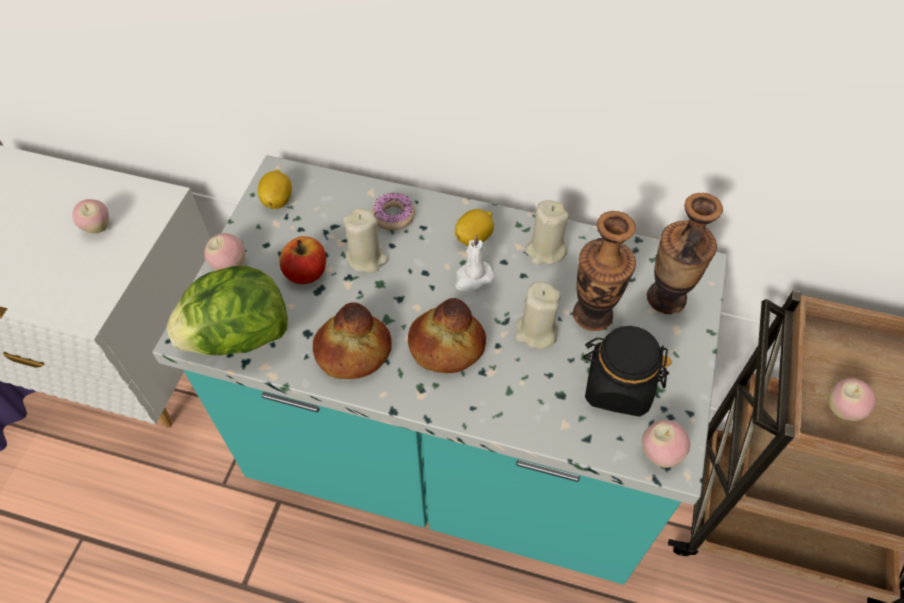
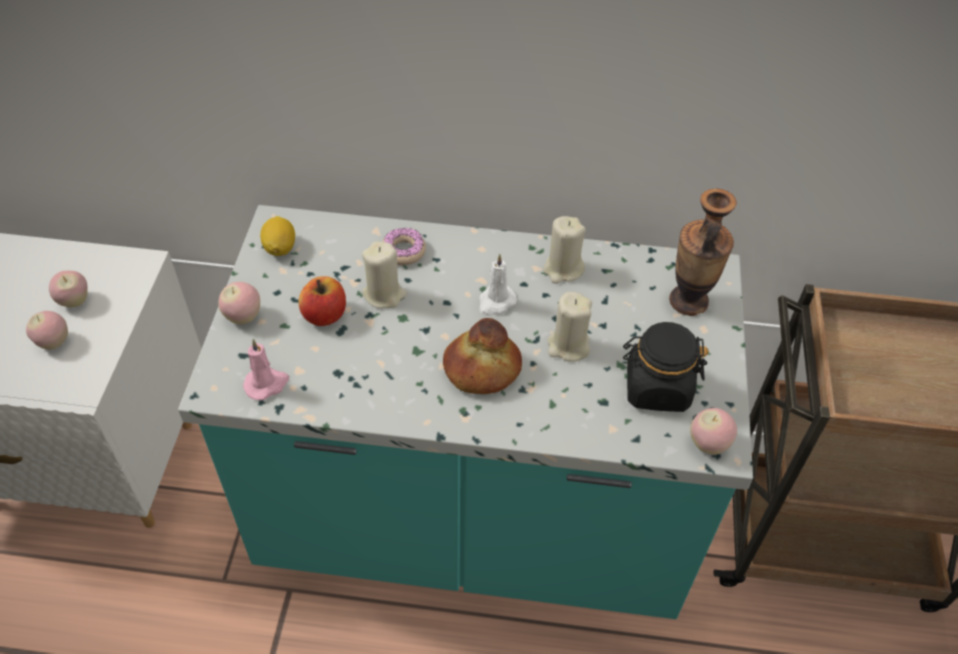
camera: 10 degrees left, 5 degrees down
(239, 337) = (267, 384): lettuce -> pink candle
(353, 352) = (388, 385): bread -> none
(474, 237) = (489, 264): lemon -> none
(592, 315) = (620, 324): vase -> none
(842, 409) = (870, 390): apple -> apple (54, 342)

